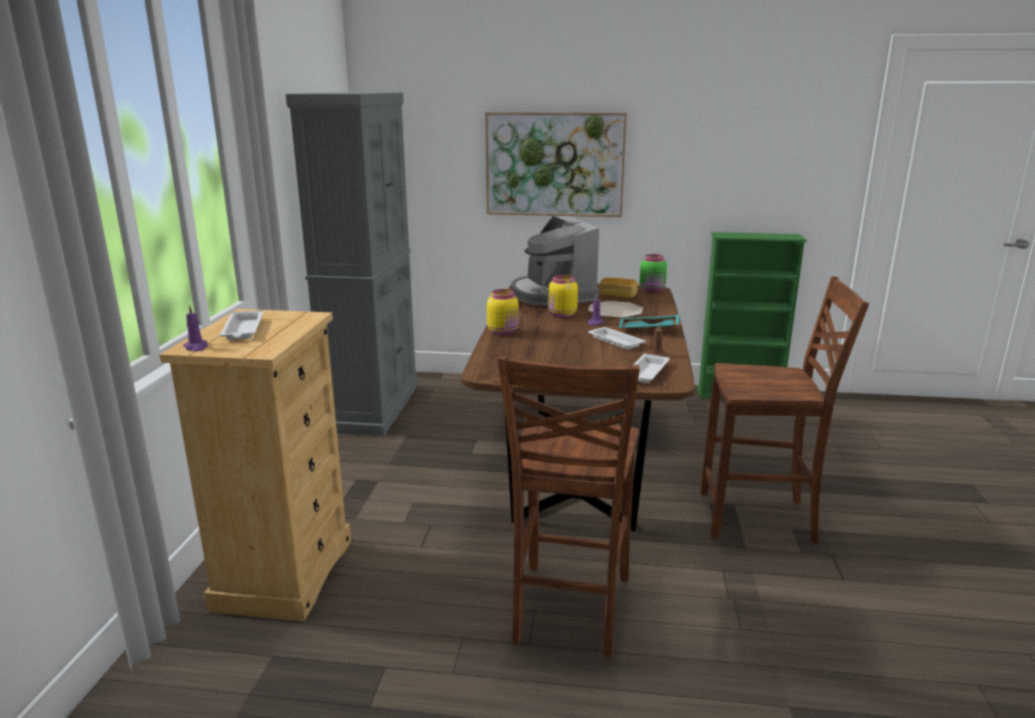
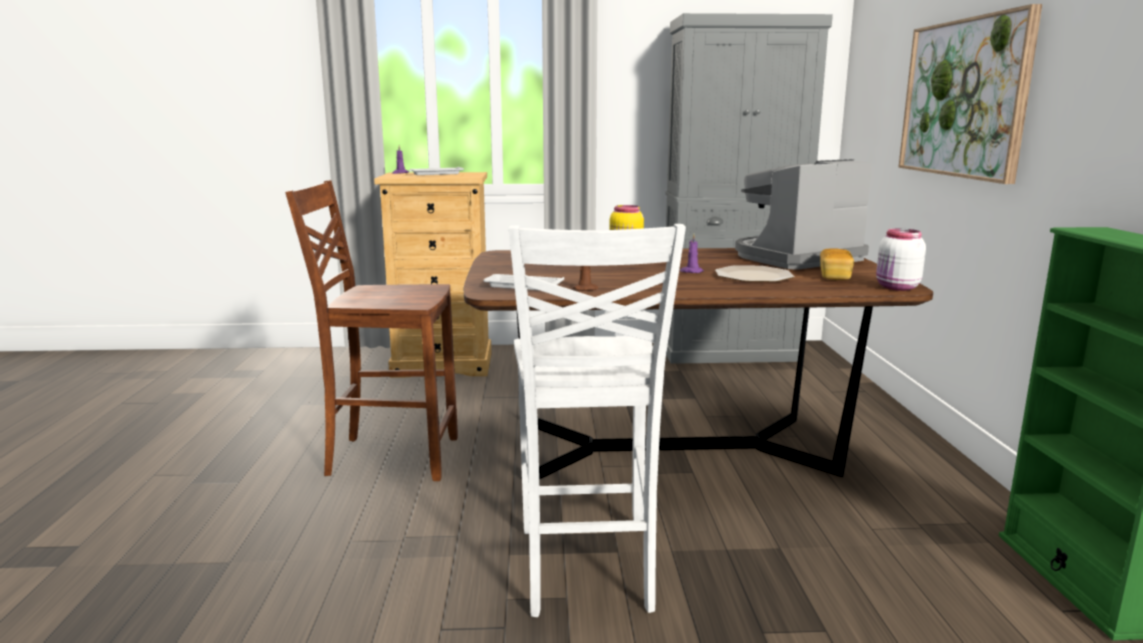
camera: 80 degrees right, 5 degrees down
(561, 315) = (710, 262): yellow jar -> none
(615, 341) = (626, 277): white tray -> none
(648, 330) = (683, 286): turquoise tray -> none
(652, 290) = (897, 288): green jar -> white jar
(759, 518) = (586, 570): brown chair -> white chair

